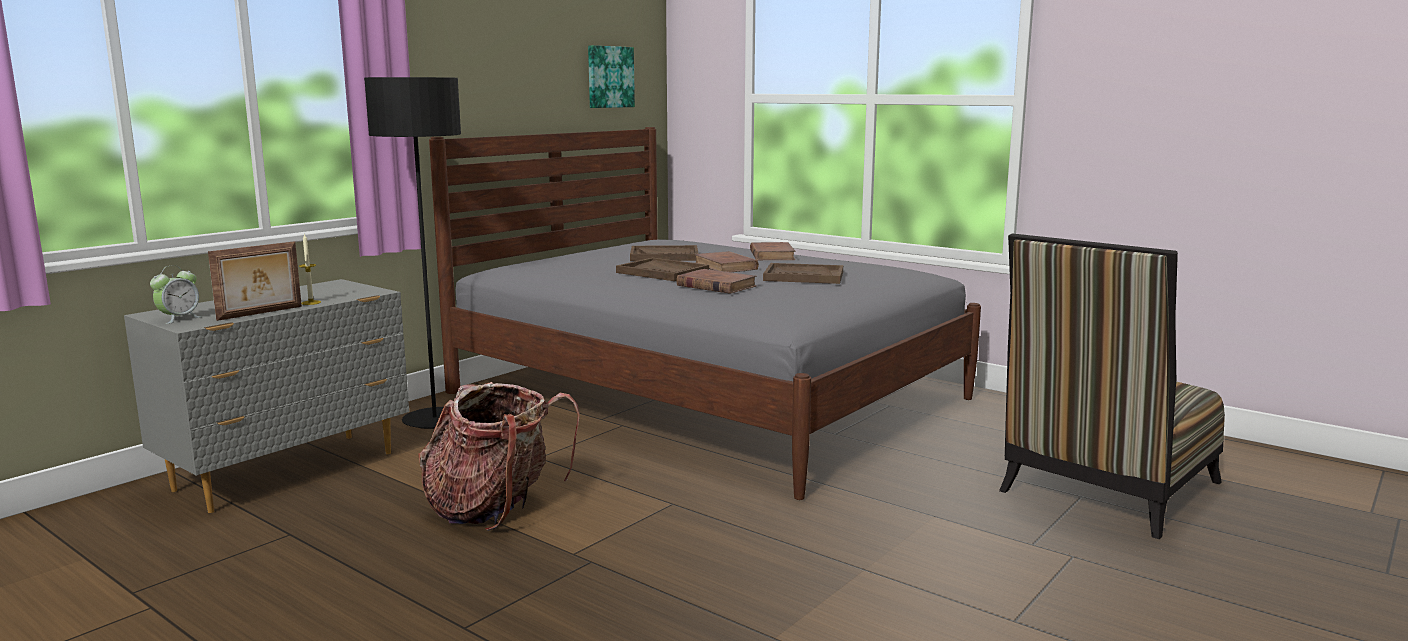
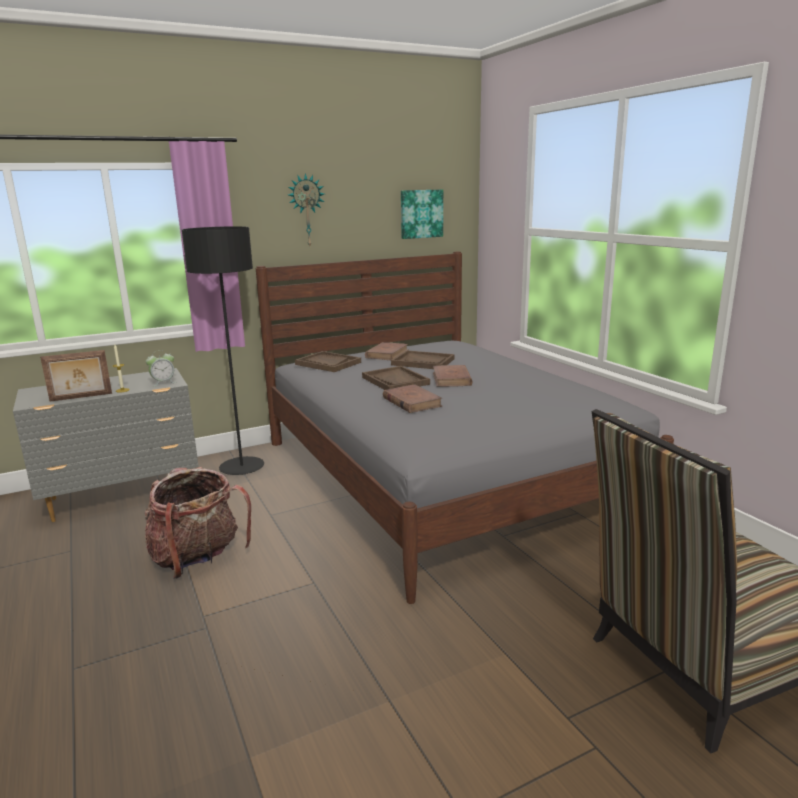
camera: 25 degrees right, 5 degrees up
(179, 319) = (35, 397): alarm clock -> alarm clock (163, 383)
(486, 65) = (306, 211): none -> wall clock
(772, 255) = (507, 369): brown book -> brown book (387, 354)
(803, 276) = (497, 398): brown tray -> brown tray (328, 363)

